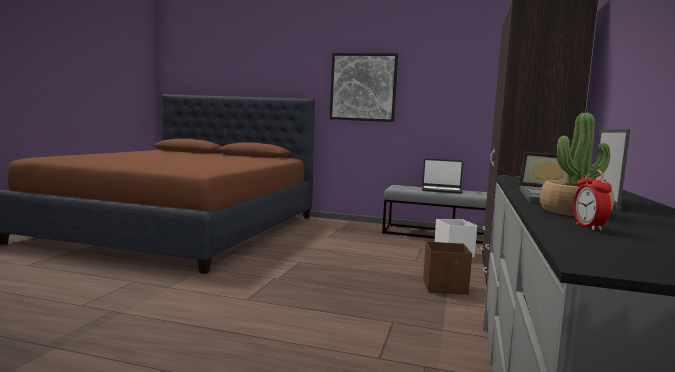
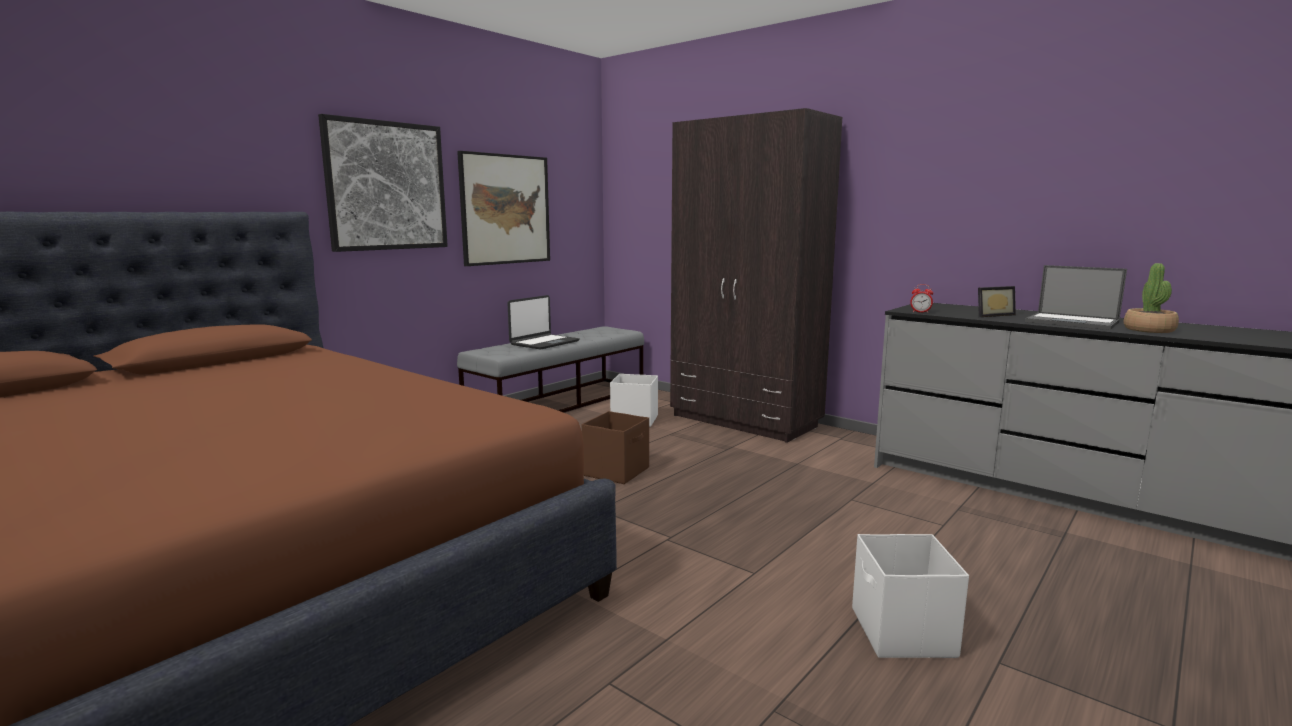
camera: 65 degrees left, 5 degrees up
(190, 339) = (902, 633): none -> white storage box
(442, 101) = (505, 209): none -> picture
(445, 287) = (752, 452): brown storage box -> brown storage box (617, 471)
(588, 227) = (1218, 336): alarm clock -> alarm clock (920, 312)

